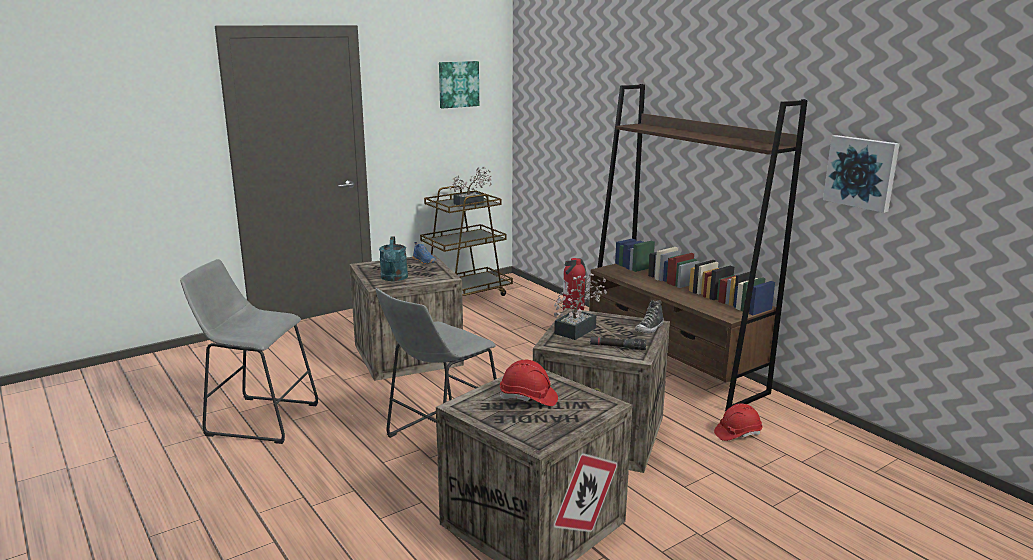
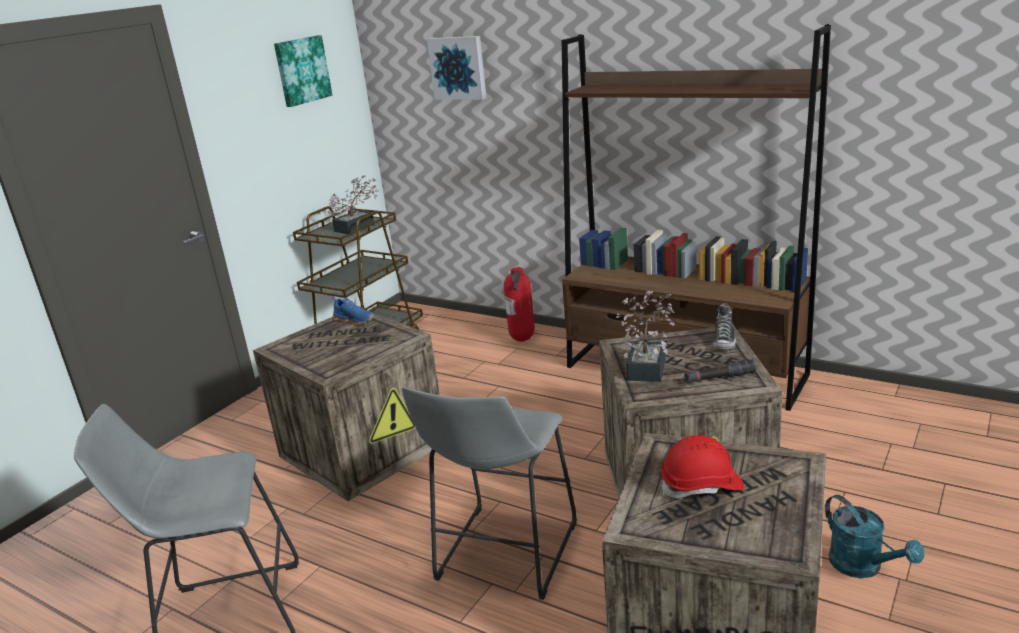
camera: 20 degrees left, 5 degrees up
(394, 278) = (339, 356): turquoise watering can -> turquoise watering can (863, 567)
(737, 433) = (823, 434): red hard hat -> none
(861, 172) = (907, 102): picture -> picture (458, 68)

